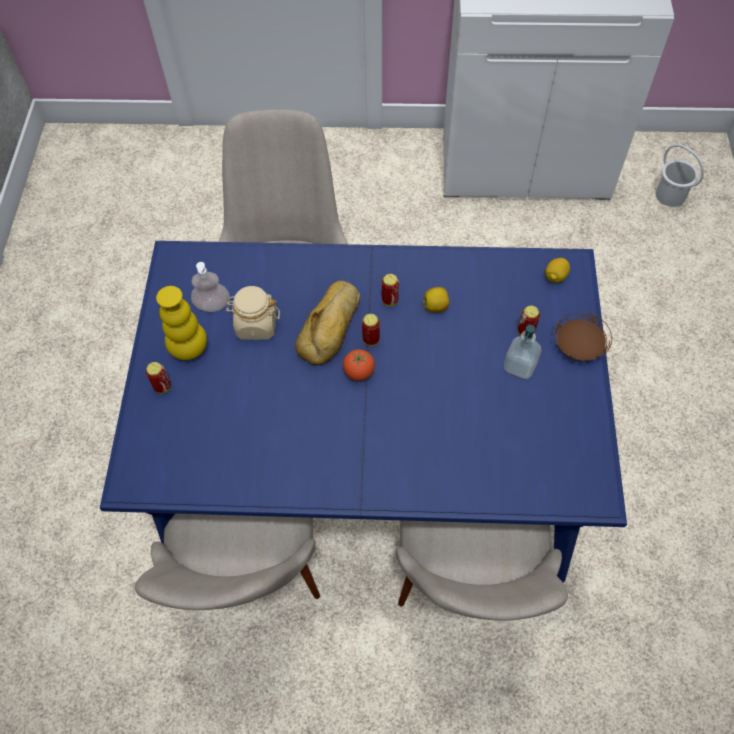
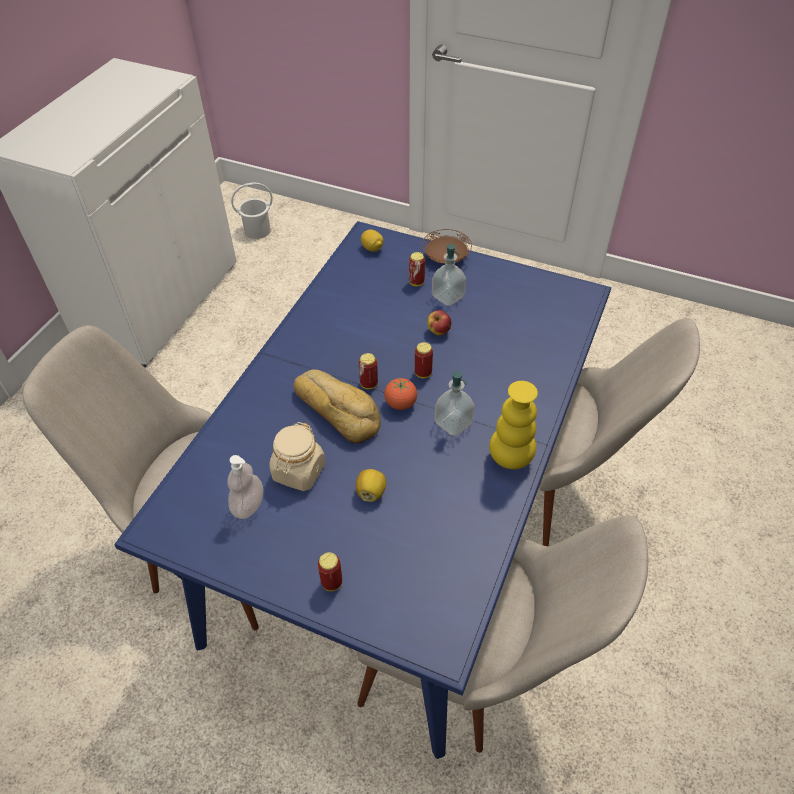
camera: 70 degrees left, 10 degrees down
(189, 349) = (294, 543): yellow vase -> yellow vase (510, 458)
(354, 422) = (453, 423): none -> soap dispenser
(390, 300) = (332, 358): can -> can (423, 373)
(436, 306) = (358, 329): lemon -> lemon (371, 492)
(465, 373) = (438, 331): none -> apple

